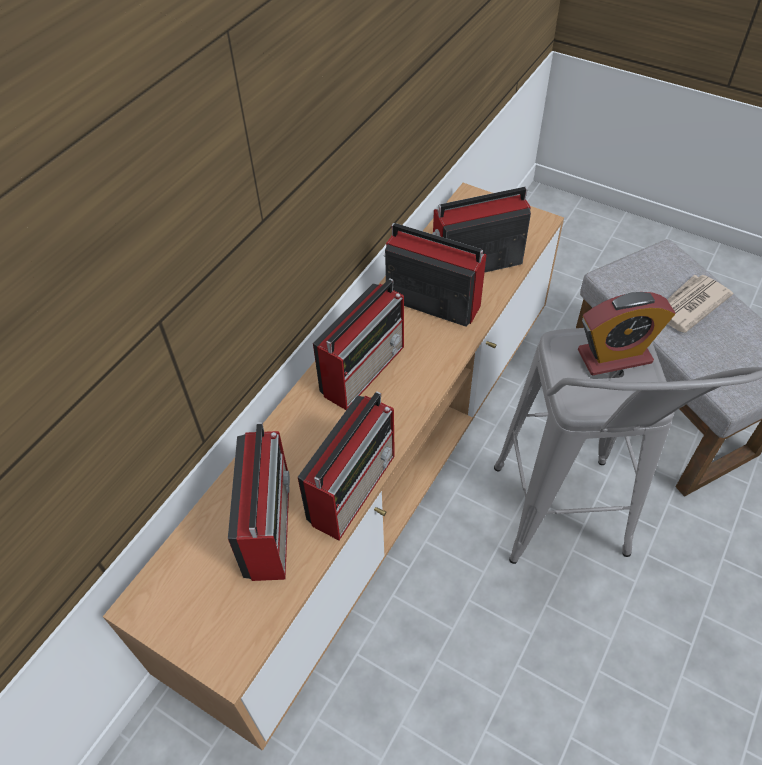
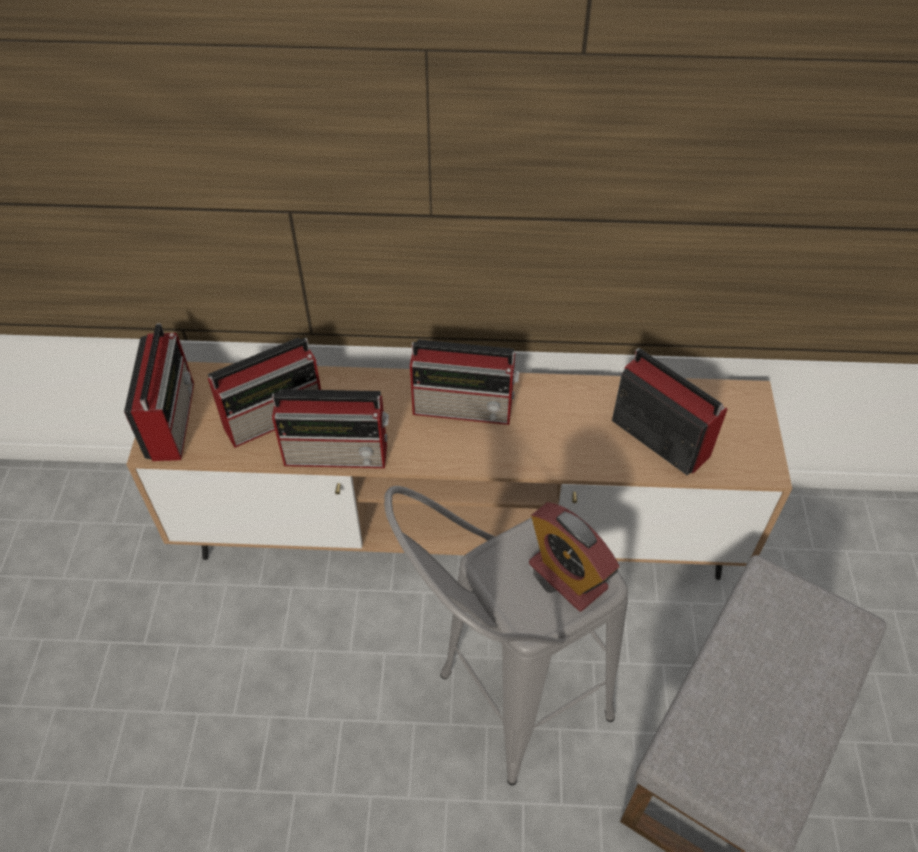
camera: 60 degrees right, 0 degrees up
(430, 301) = (579, 421): radio -> radio (172, 419)
(688, 305) = (783, 673): newspaper -> none

